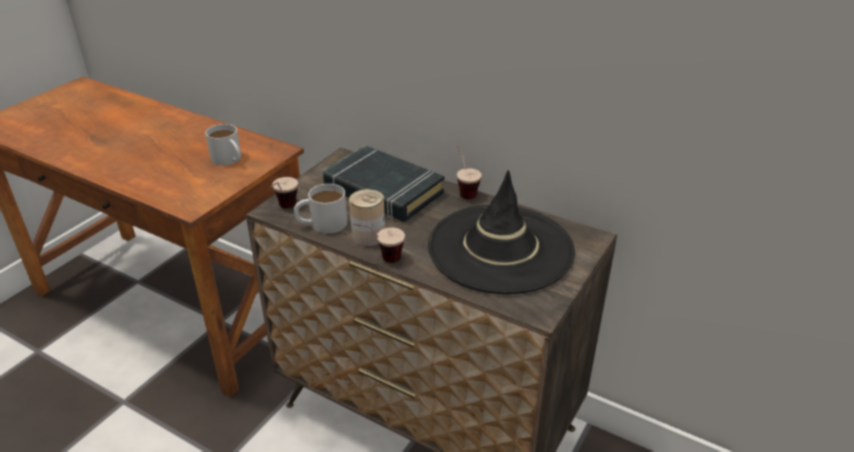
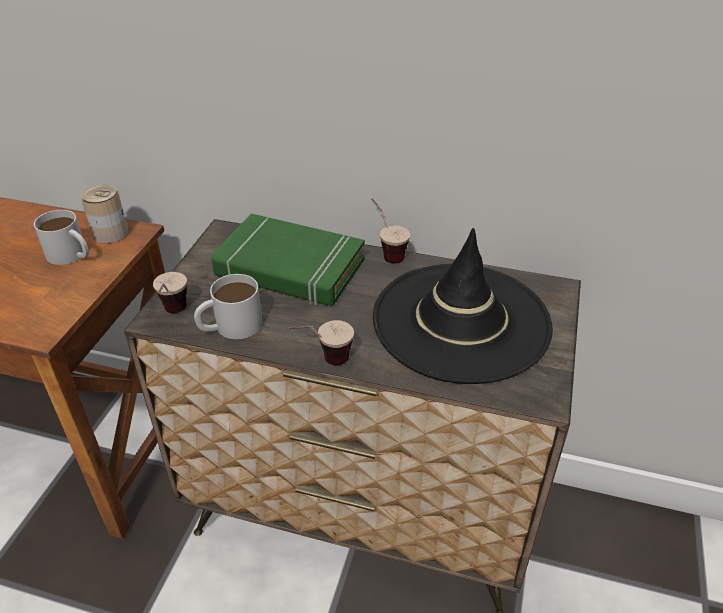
camera: 15 degrees left, 5 degrees up
(368, 236) = (296, 333): can -> can (110, 233)
(382, 191) = (289, 268): black book -> green book

